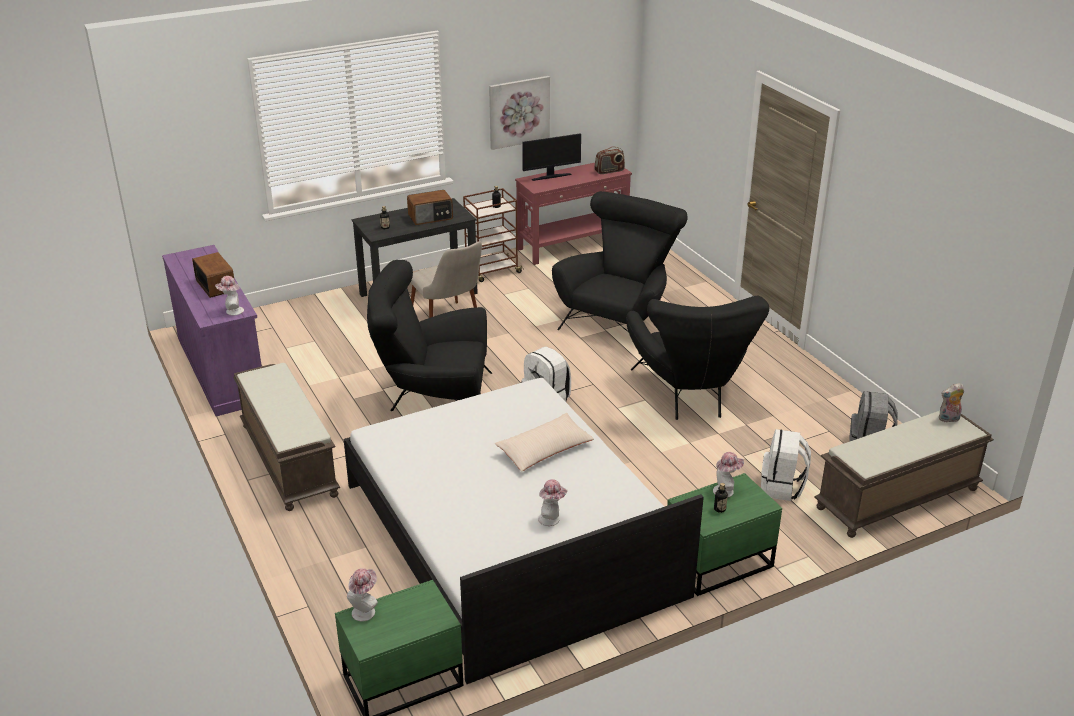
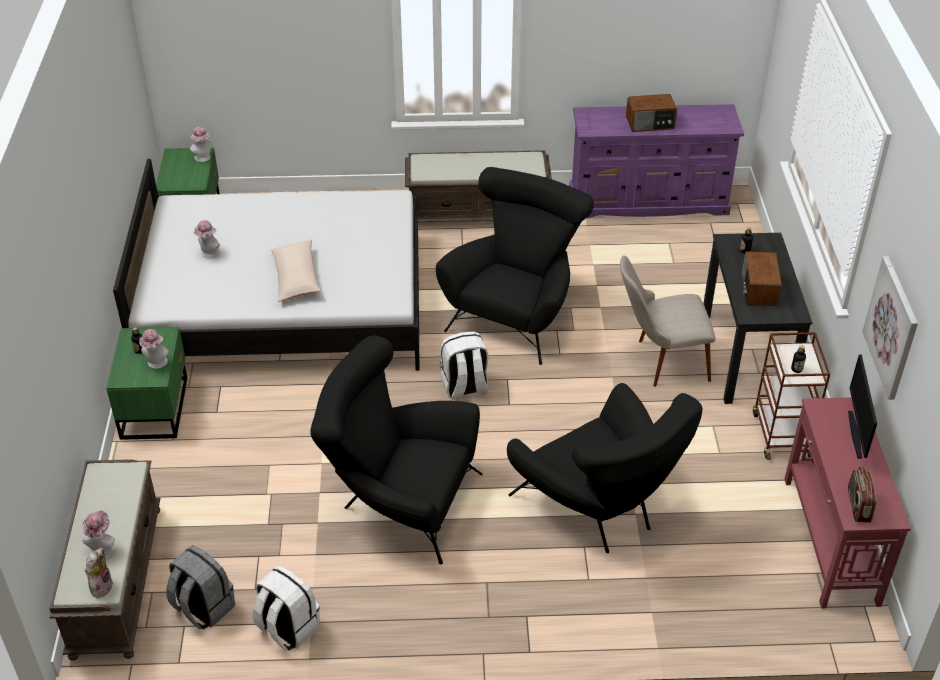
camera: 115 degrees right, 10 degrees up
(232, 311) = (592, 125): hat -> hat (103, 549)
(782, 487) = (204, 498): white backpack -> white backpack (287, 628)

